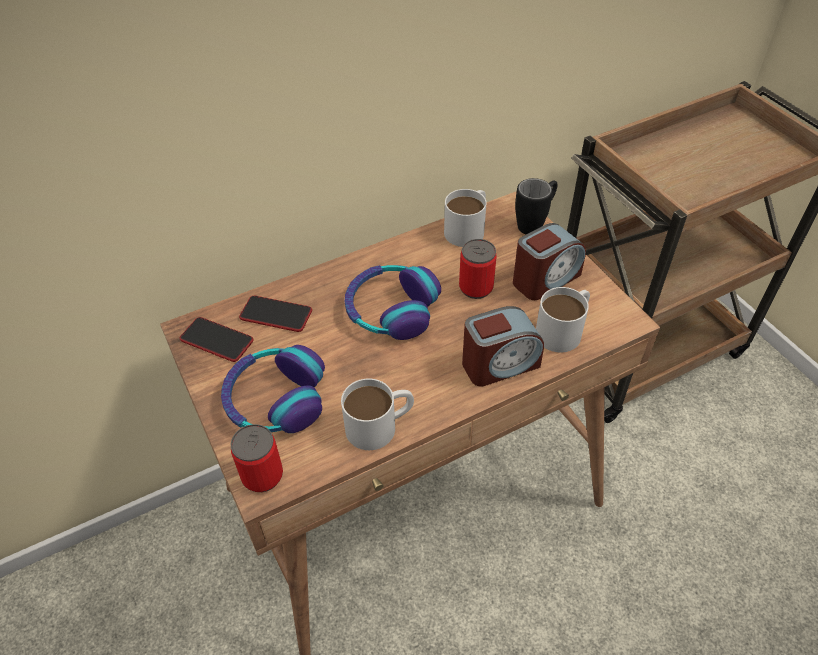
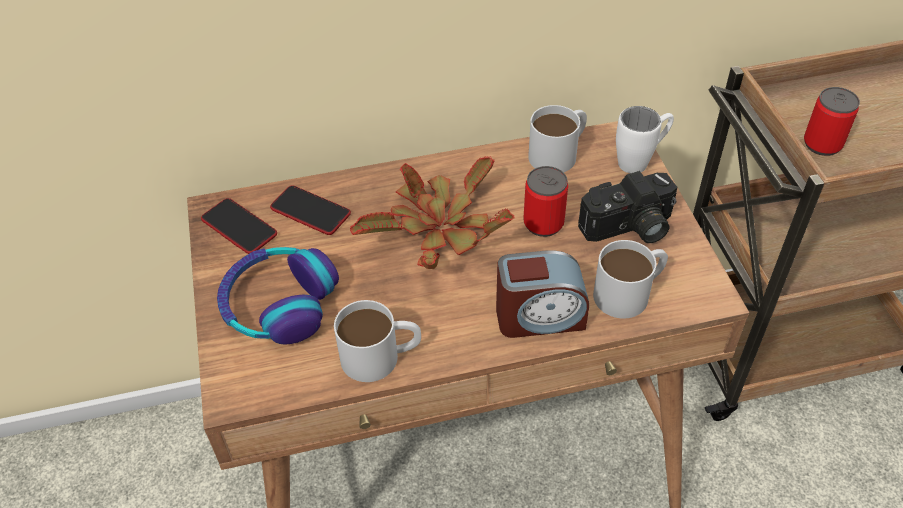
camera: 15 degrees right, 0 degrees up
(262, 475) = (238, 383): can -> can (822, 144)
(391, 310) = (438, 230): headphones -> potted plant
(535, 223) = (640, 160): black mug -> white mug
(545, 279) = (629, 228): alarm clock -> camera

